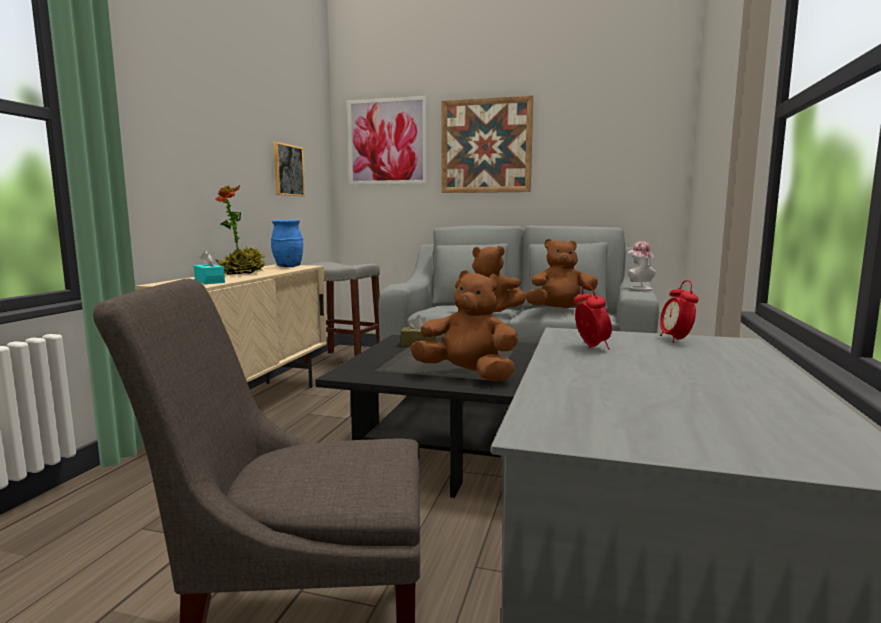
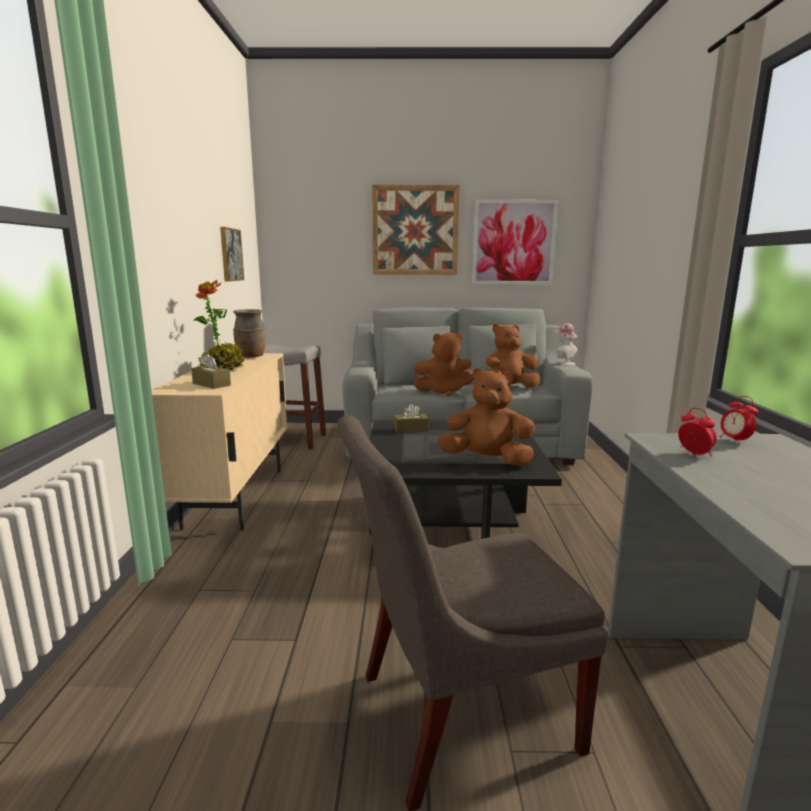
camera: 15 degrees left, 5 degrees up
(209, 281) = (211, 384): turquoise tissue box -> brown tissue box
(288, 267) = (251, 357): blue vase -> brown vase
(387, 142) = (316, 222): picture -> picture (513, 243)

